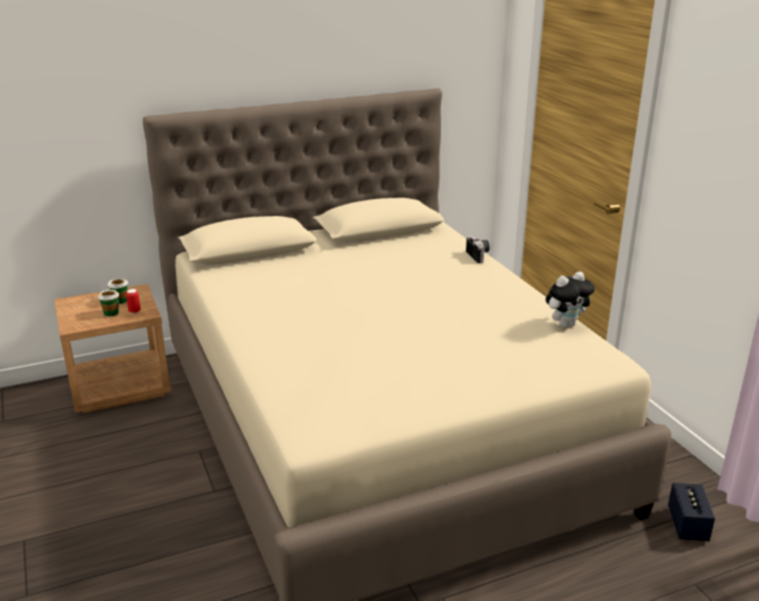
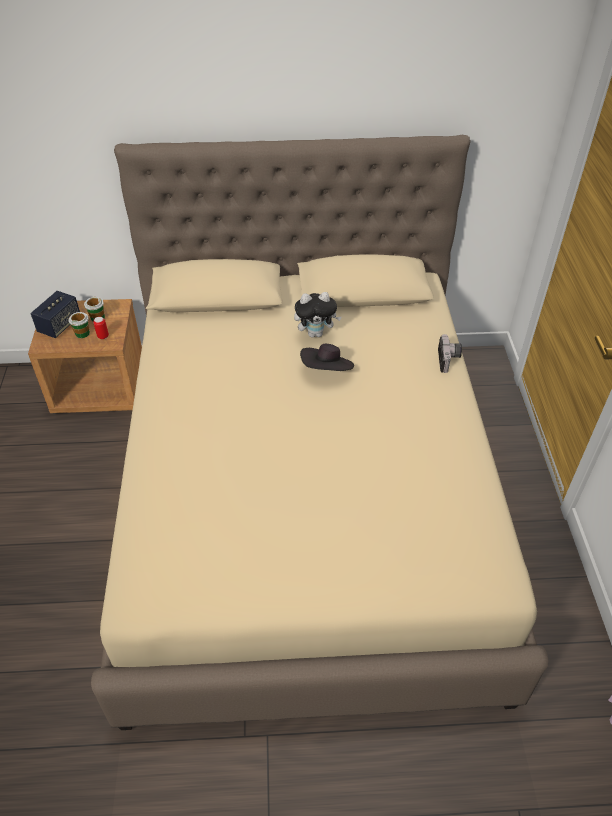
camera: 20 degrees right, 20 degrees up
(382, 277) = (327, 370): none -> black hat
(566, 324) = (483, 501): plush toy -> plush toy (316, 333)
(687, 525) = (551, 733): speaker -> speaker (59, 325)

